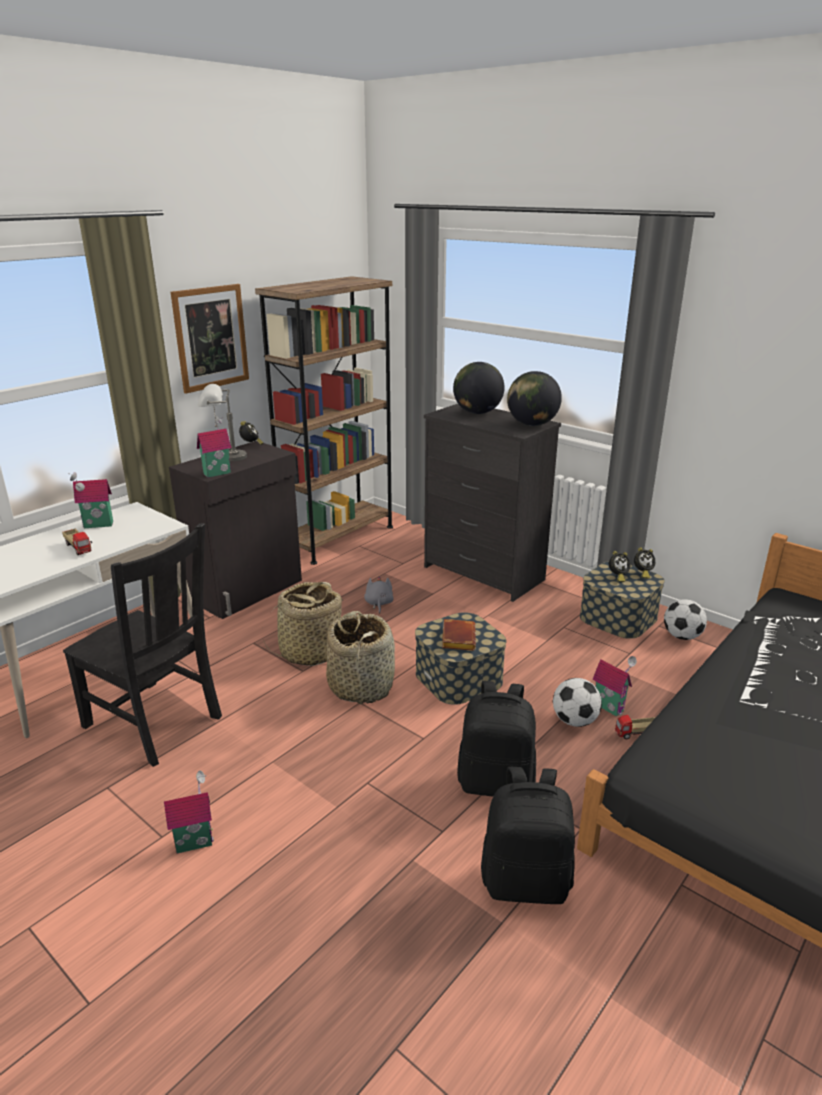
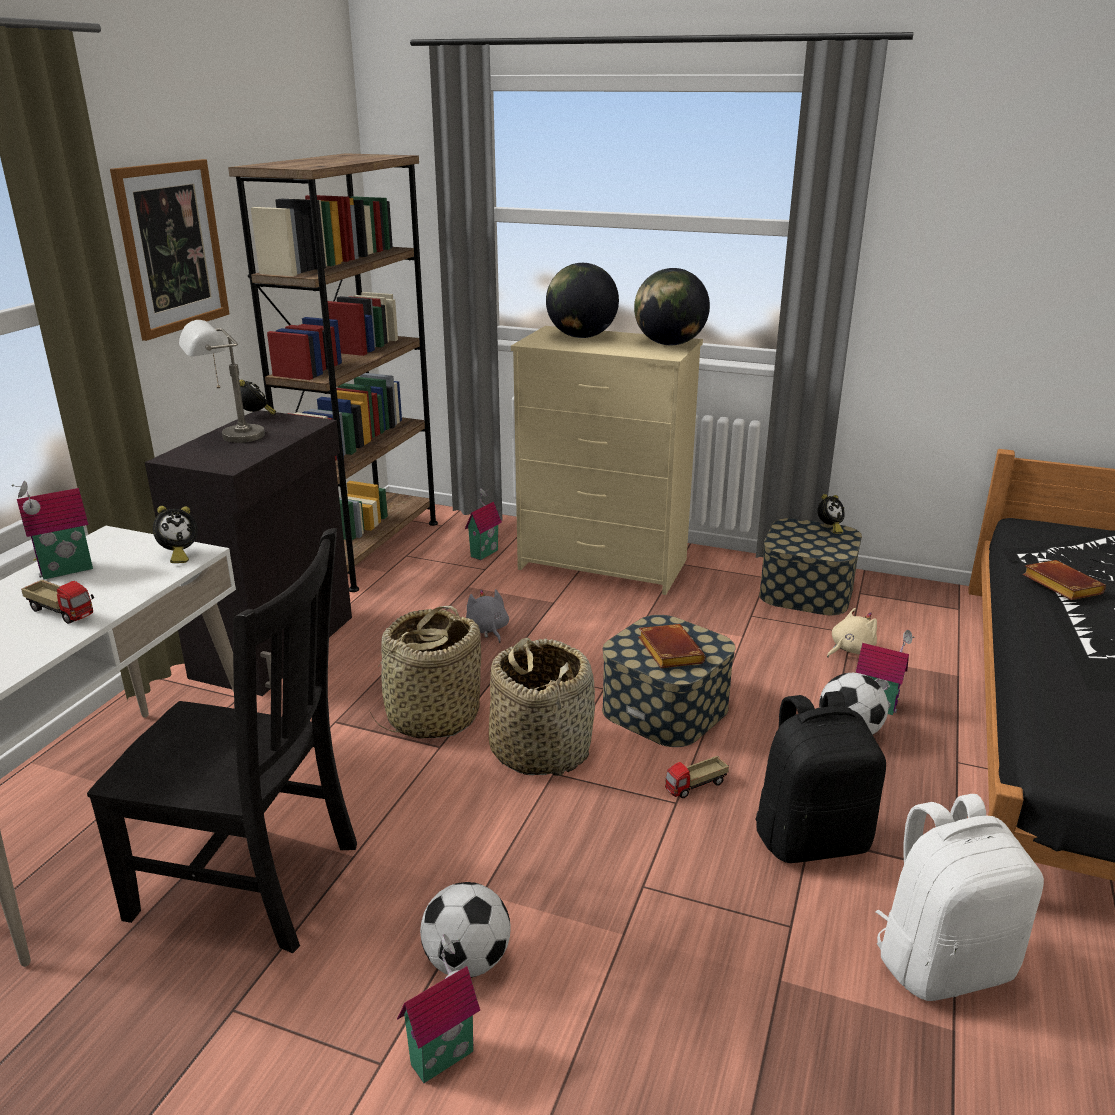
camera: 20 degrees left, 0 degrees up
(216, 473) = (237, 461): toy house -> toy house (483, 553)
(484, 574) = (604, 565): black dresser -> beige dresser
(526, 881) = (942, 962): black backpack -> white backpack
(617, 577) = (804, 537): alarm clock -> alarm clock (178, 555)
(619, 664) = (849, 649): none -> beige plush toy
(637, 734) = (932, 732): toy truck -> toy truck (696, 787)
(682, 636) = (894, 601): football -> football (467, 961)
(765, 645) = (1059, 585): none -> brown book

